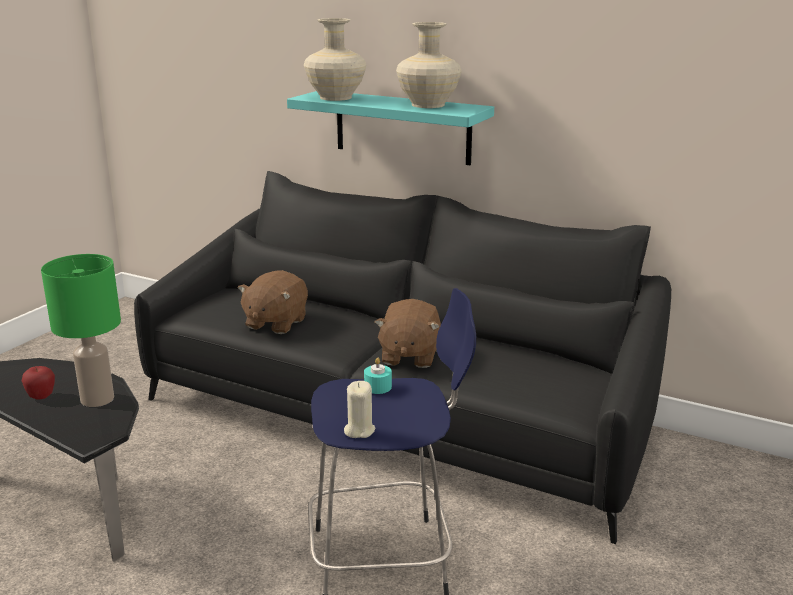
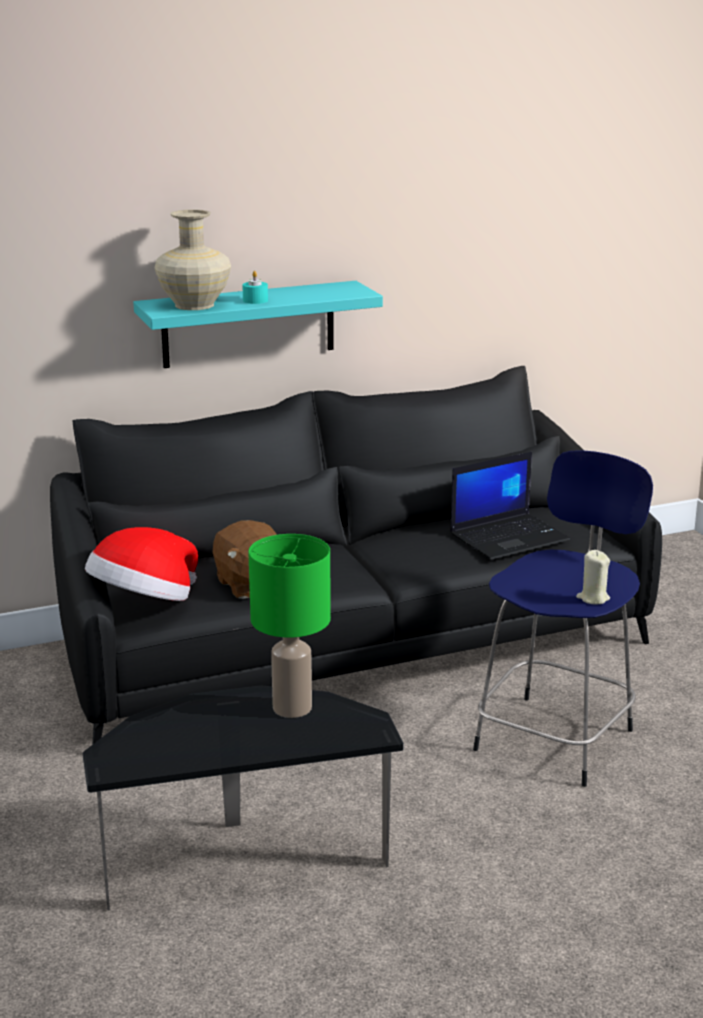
camera: 50 degrees left, 0 degrees up
(41, 397) = (239, 735): apple -> none
(203, 306) = (144, 603): none -> hat
(377, 387) = (528, 570): turquoise candle -> turquoise candle (255, 300)
(409, 356) = (419, 557): brown plush toy -> none
(428, 105) = (305, 292): beige vase -> none
(502, 372) = (509, 537): none -> laptop

